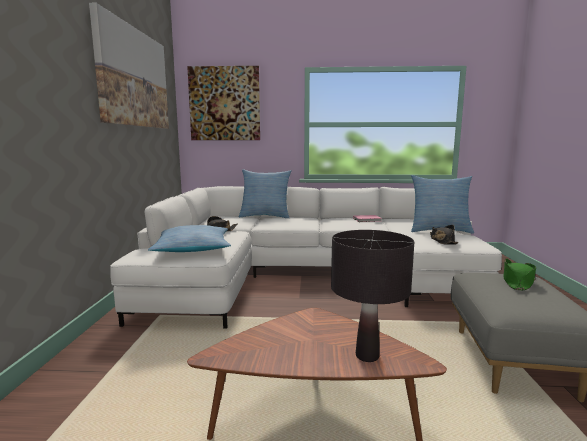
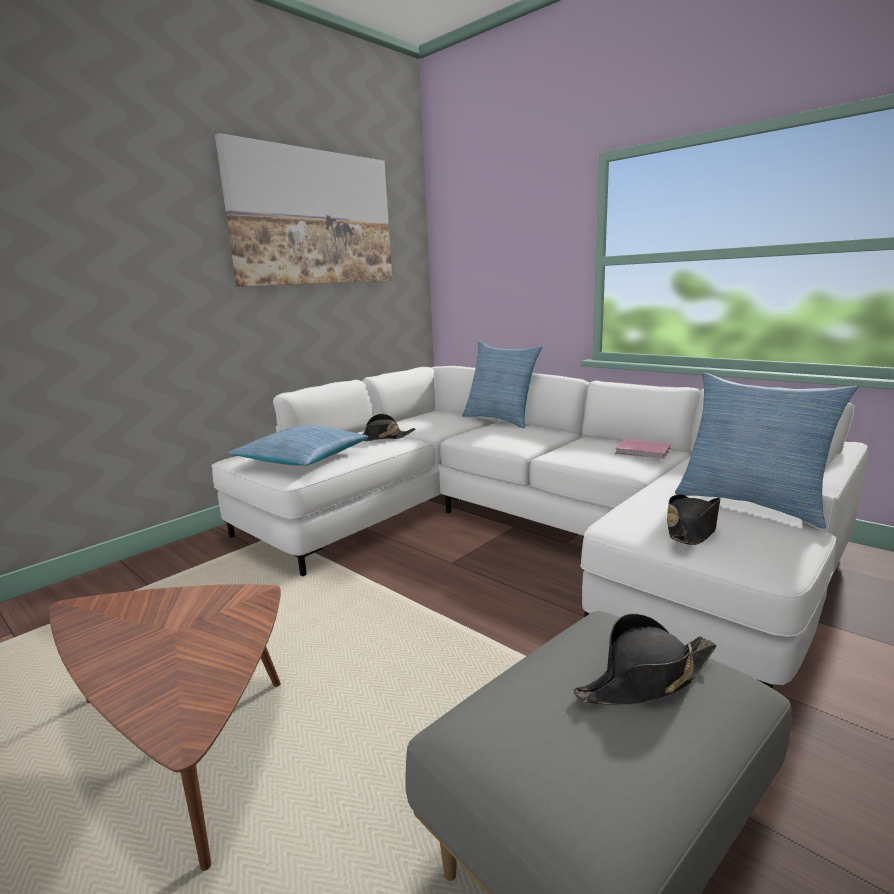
camera: 40 degrees right, 5 degrees up
(224, 104) = (482, 235): picture -> none
(367, 356) = (163, 687): black table lamp -> none
(517, 282) = (646, 679): green hat -> black hat

